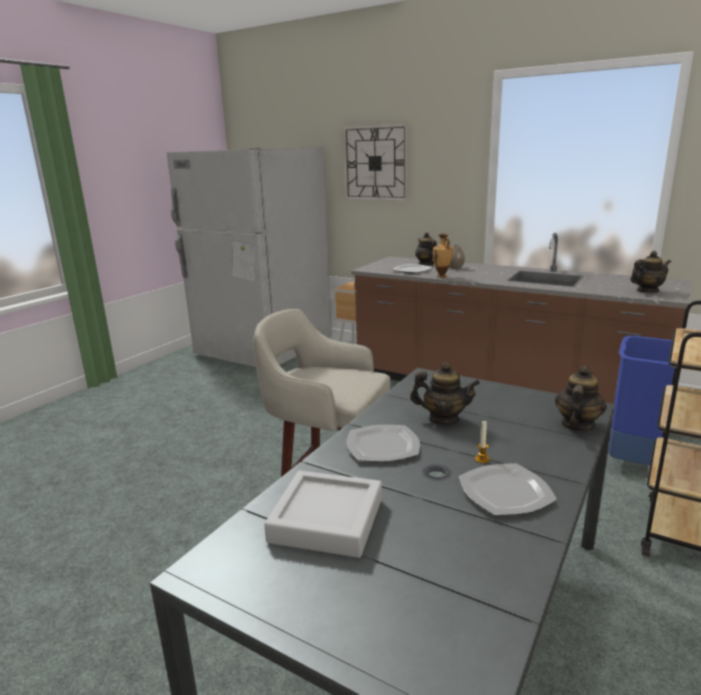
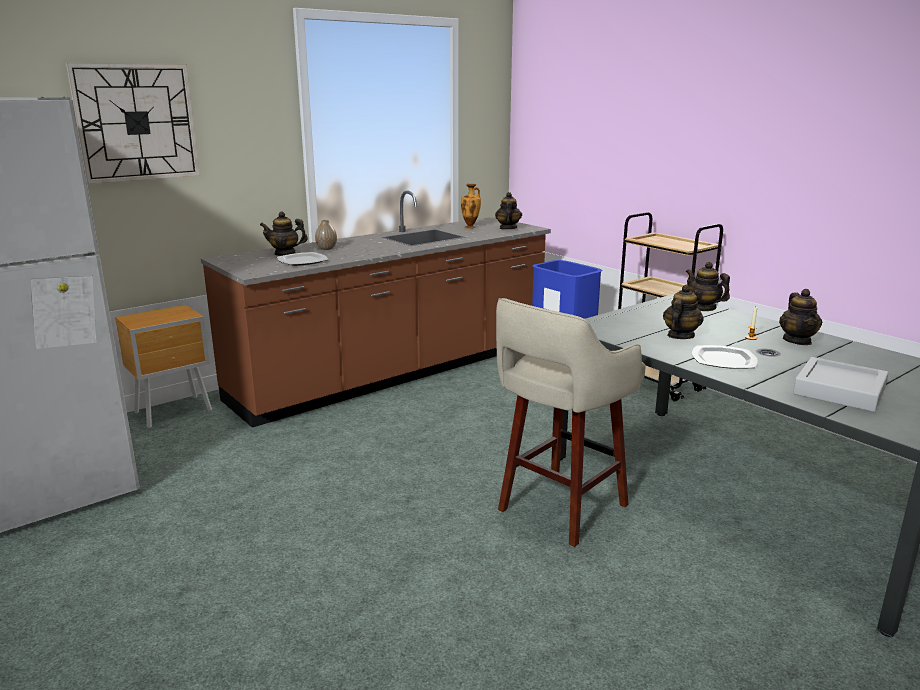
camera: 70 degrees left, 0 degrees up
(442, 276) = (356, 257): vase -> vase (470, 227)
(506, 492) = (797, 341): plate -> teapot

